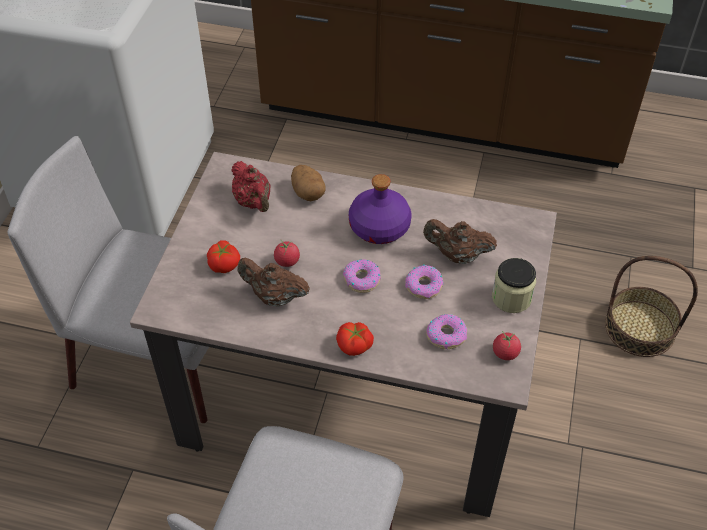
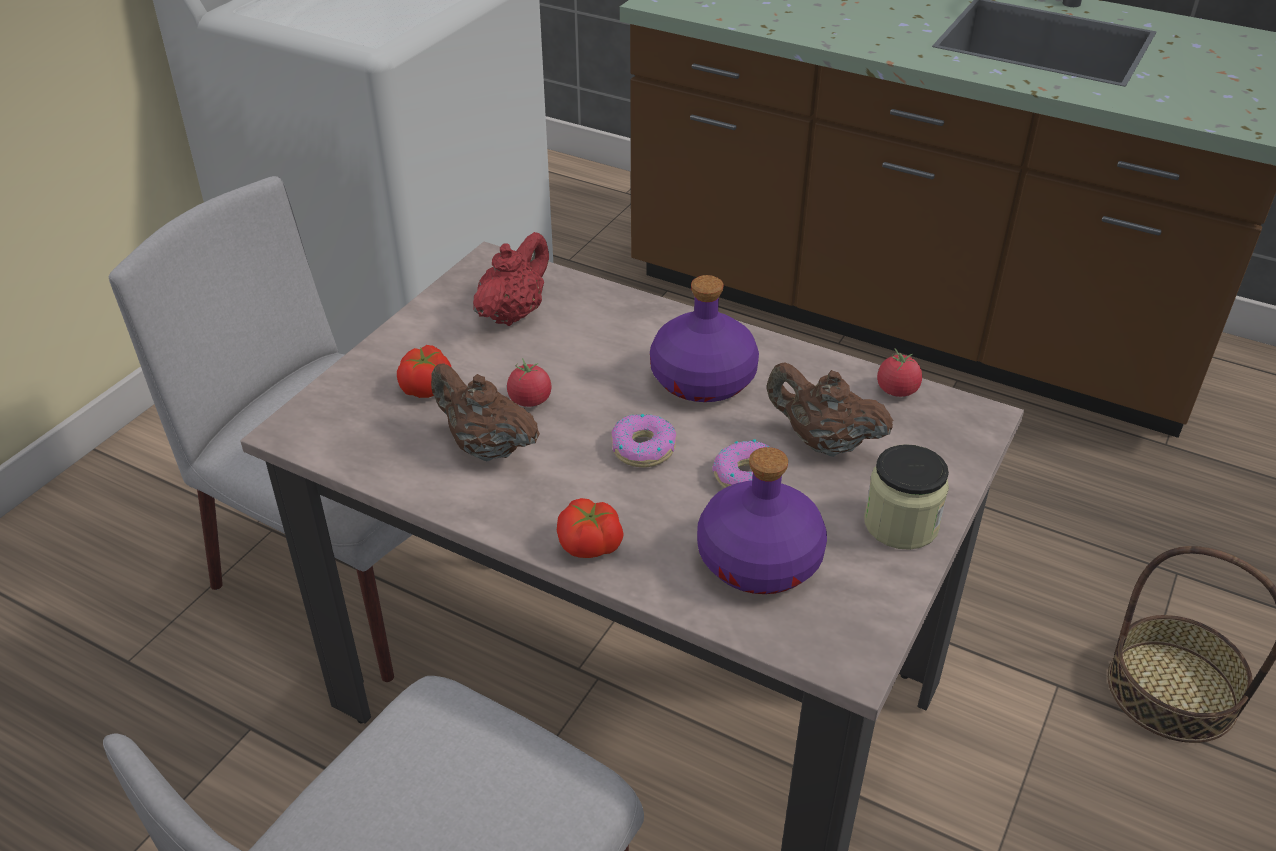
camera: 15 degrees right, 10 degrees down
(254, 202) = (513, 313): red teapot -> red teapot turned 135 degrees counterclockwise
(308, 192) = (605, 314): potato -> none
(446, 335) = (760, 560): donut -> purple bottle
(505, 353) = (862, 610): tomato -> tomato (897, 390)

